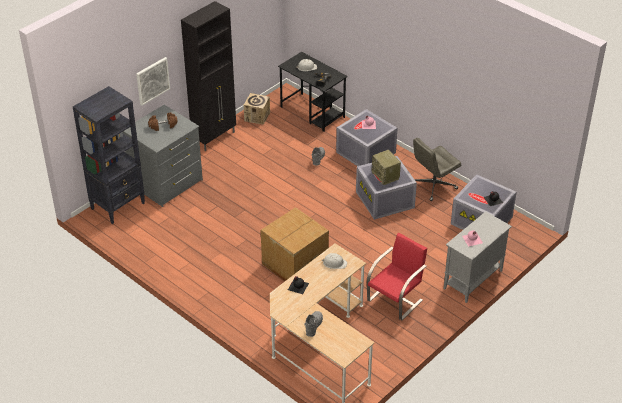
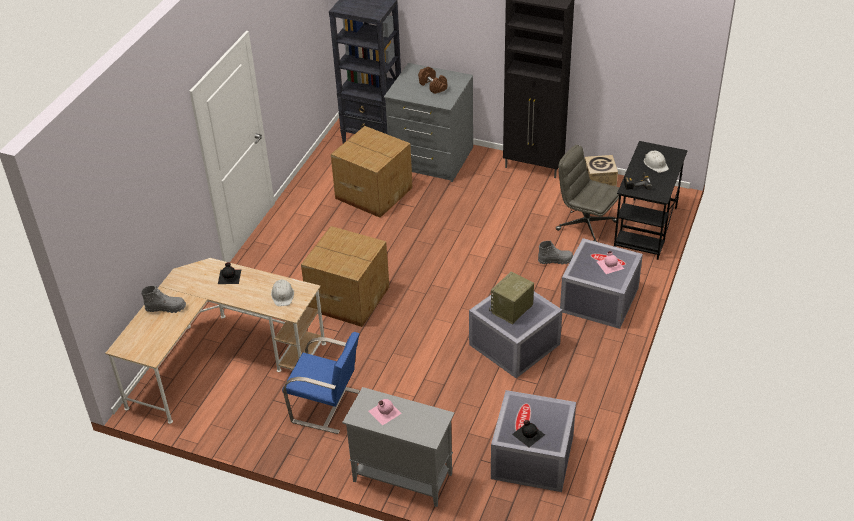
camera: 70 degrees right, 0 degrees up
(152, 80) = (464, 36): picture -> none
(185, 222) = (373, 192): none -> cardboard box
(395, 300) = (326, 407): red chair -> blue chair
(433, 186) = (574, 386): grey office chair -> grey office chair (585, 225)

